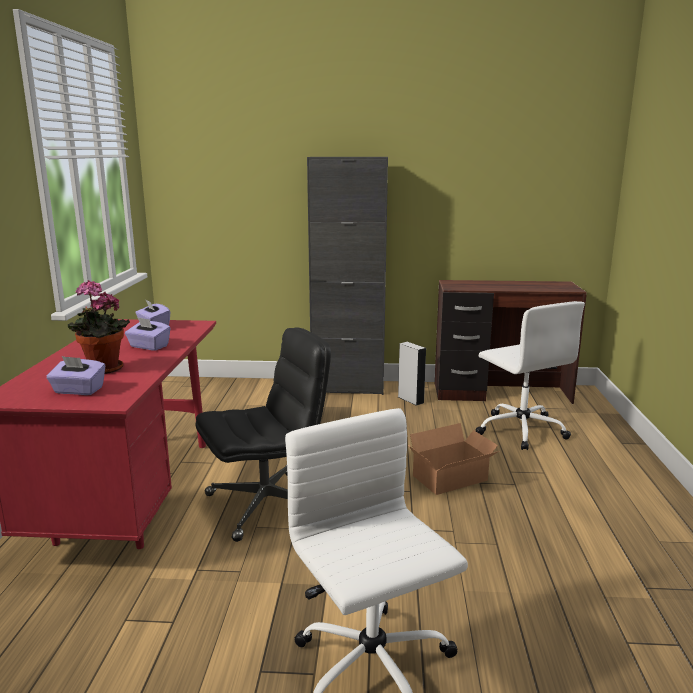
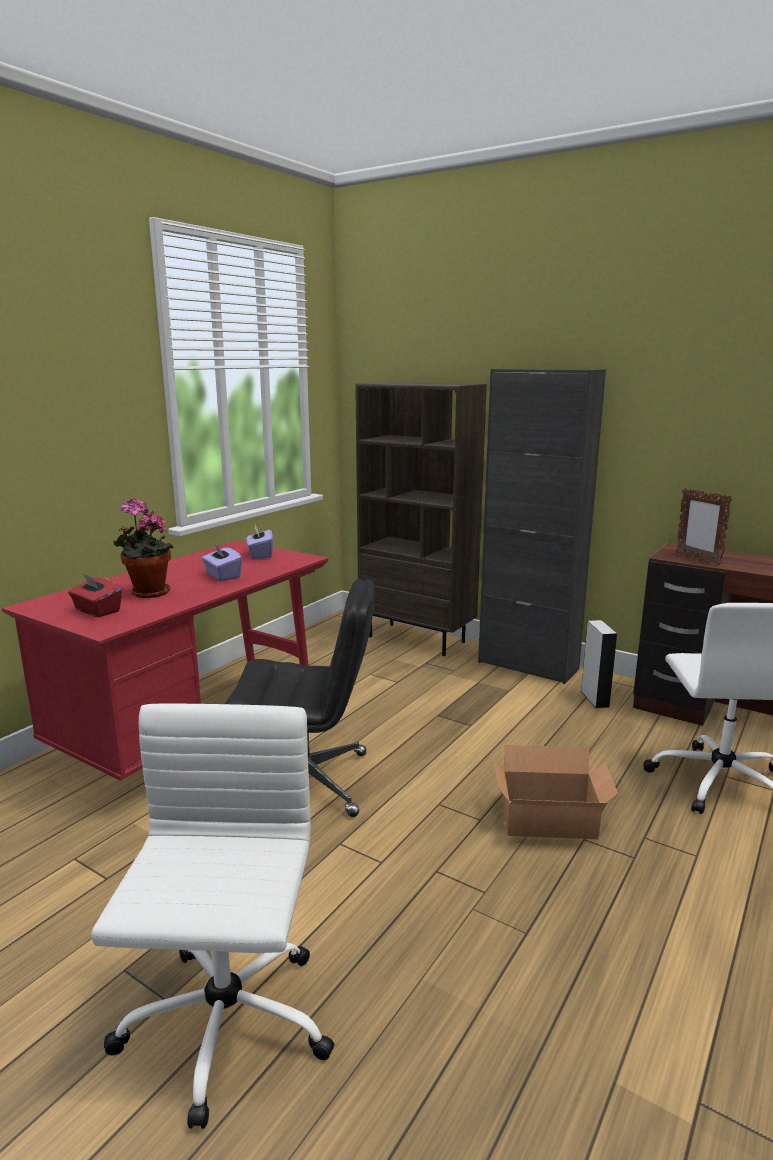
camera: 30 degrees right, 0 degrees up
(78, 390) = (97, 611): purple tissue box -> red tissue box
(249, 386) = (417, 639): none -> brown bookcase
(471, 287) = (697, 558): none -> picture frame

